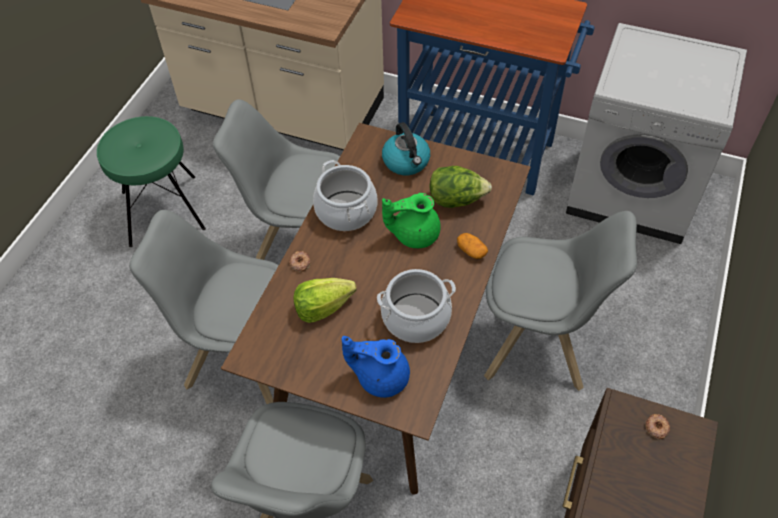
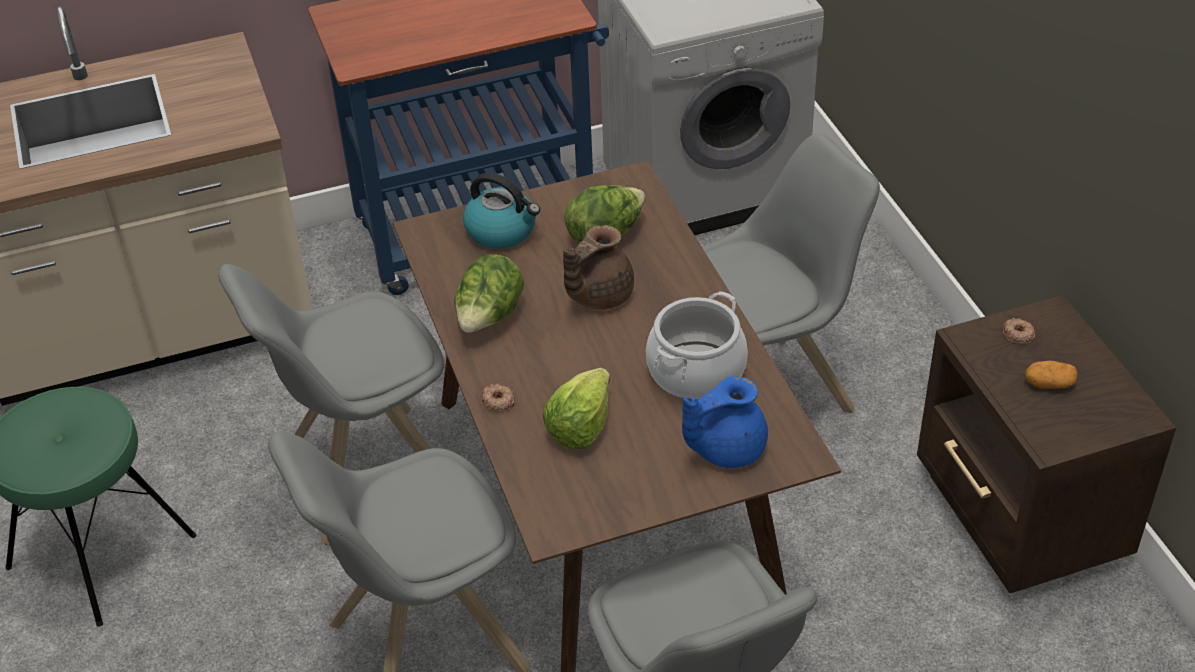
camera: 40 degrees left, 10 degrees down
(346, 211) = (489, 318): cooking pot -> lettuce
(414, 234) = (597, 295): green teapot -> brown teapot
(471, 251) = (680, 275): potato -> potato (1049, 384)

